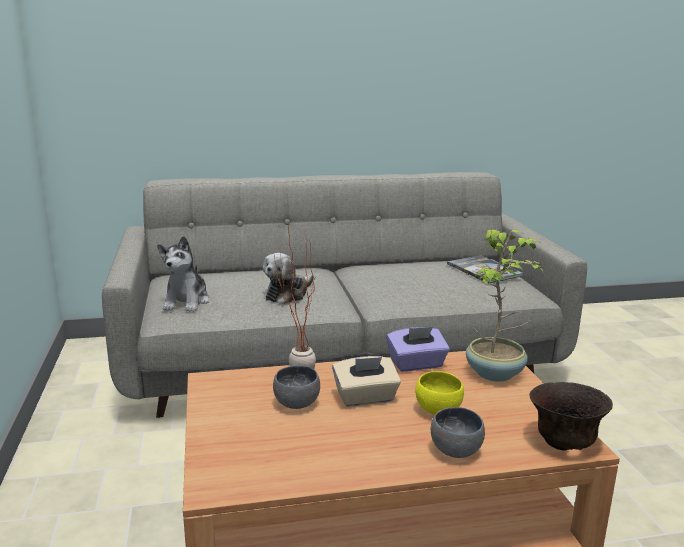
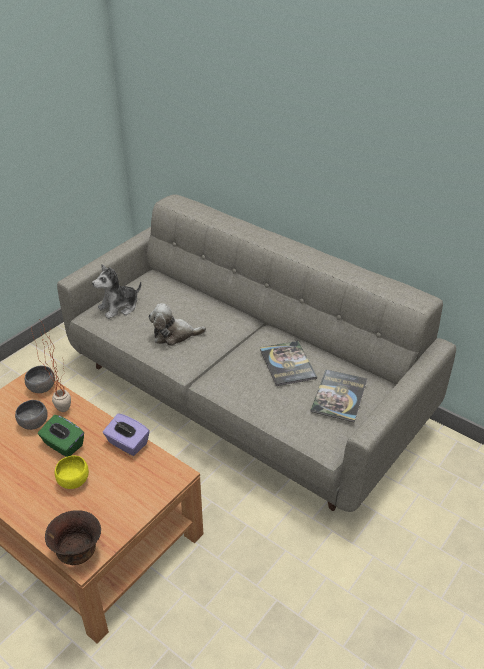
camera: 50 degrees right, 20 degrees up
(365, 398) = (63, 445): beige tissue box -> green tissue box
(415, 271) = (287, 364): none -> book
(456, 452) = (31, 510): grey bowl -> grey bowl (41, 389)
(496, 373) = (149, 485): potted plant -> none

